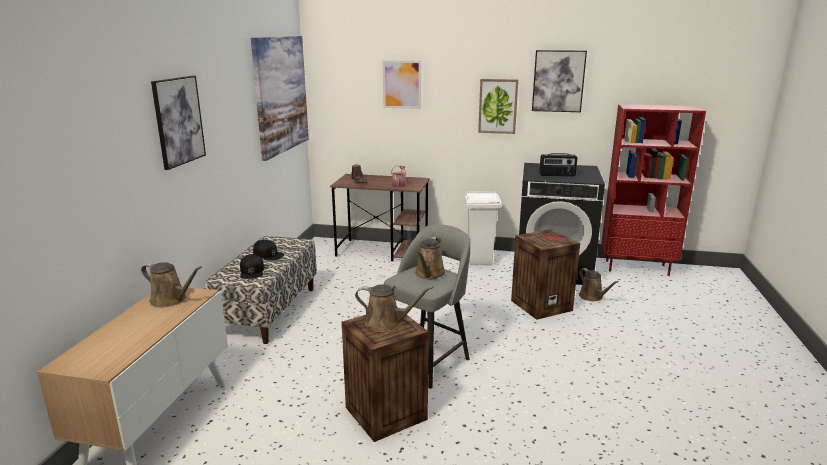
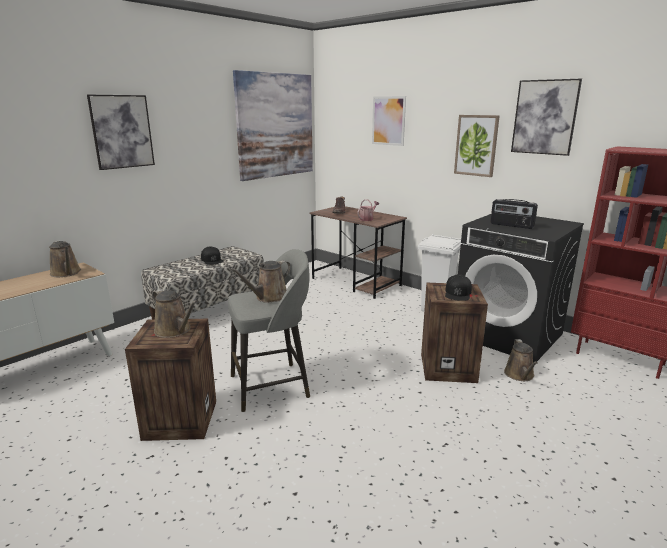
camera: 30 degrees right, 0 degrees up
(252, 271) = (181, 269): black cap -> black cap (458, 293)

